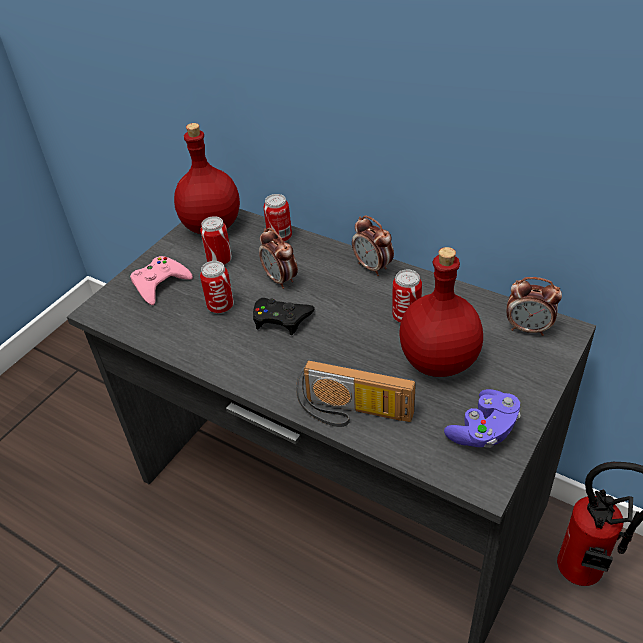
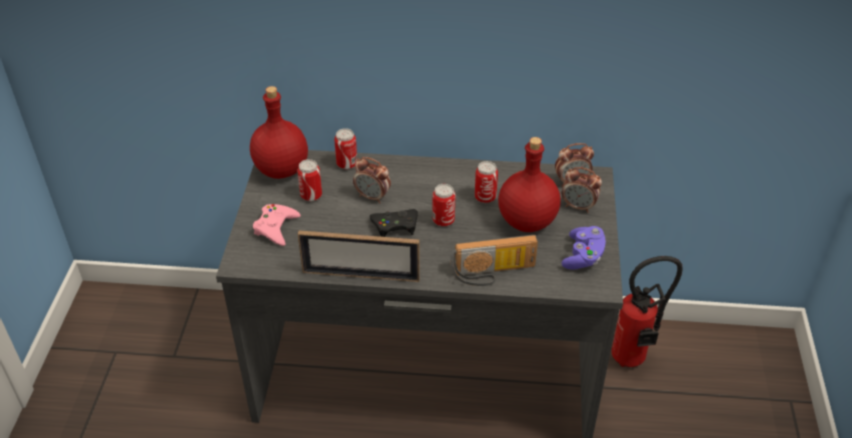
camera: 30 degrees left, 0 degrees up
(203, 364) = (360, 275): none -> picture frame
(220, 306) = (340, 230): can -> can (443, 220)
(373, 267) = (436, 168): alarm clock -> alarm clock (578, 206)

